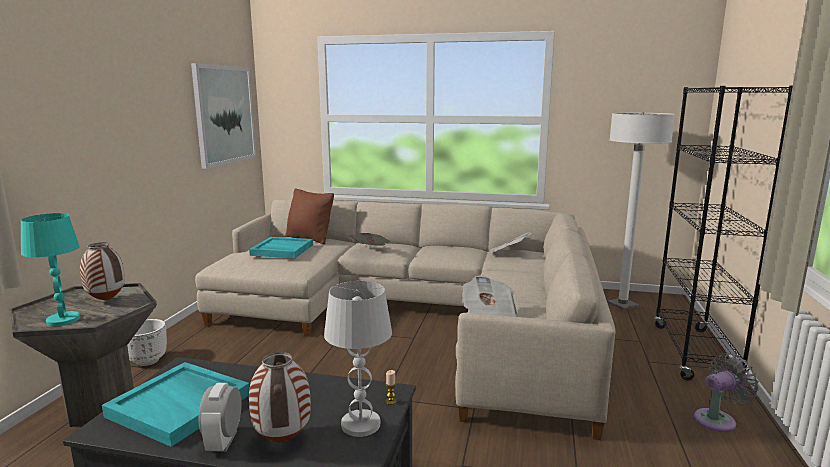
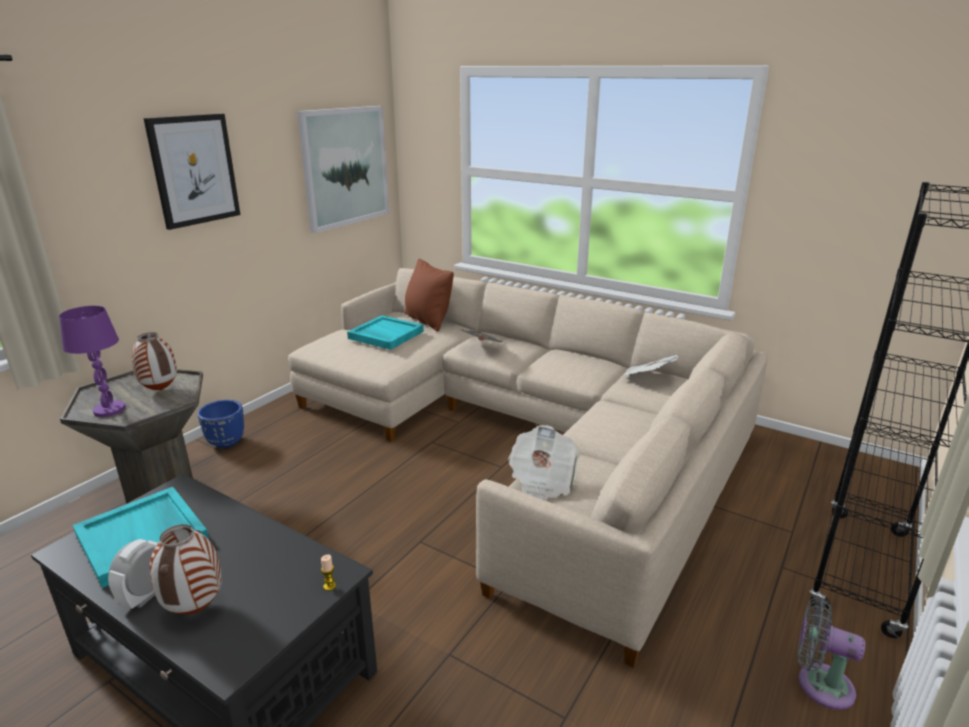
camera: 20 degrees right, 10 degrees up
(63, 320) = (109, 410): turquoise table lamp -> purple table lamp
(115, 103) = (194, 170): none -> picture
(147, 361) = (226, 443): white planter -> blue planter
(360, 424) = (277, 610): white table lamp -> none
(622, 305) = (808, 468): white floor lamp -> none
(718, 420) = (819, 683): grey fan -> grey fan turned 150 degrees counterclockwise

